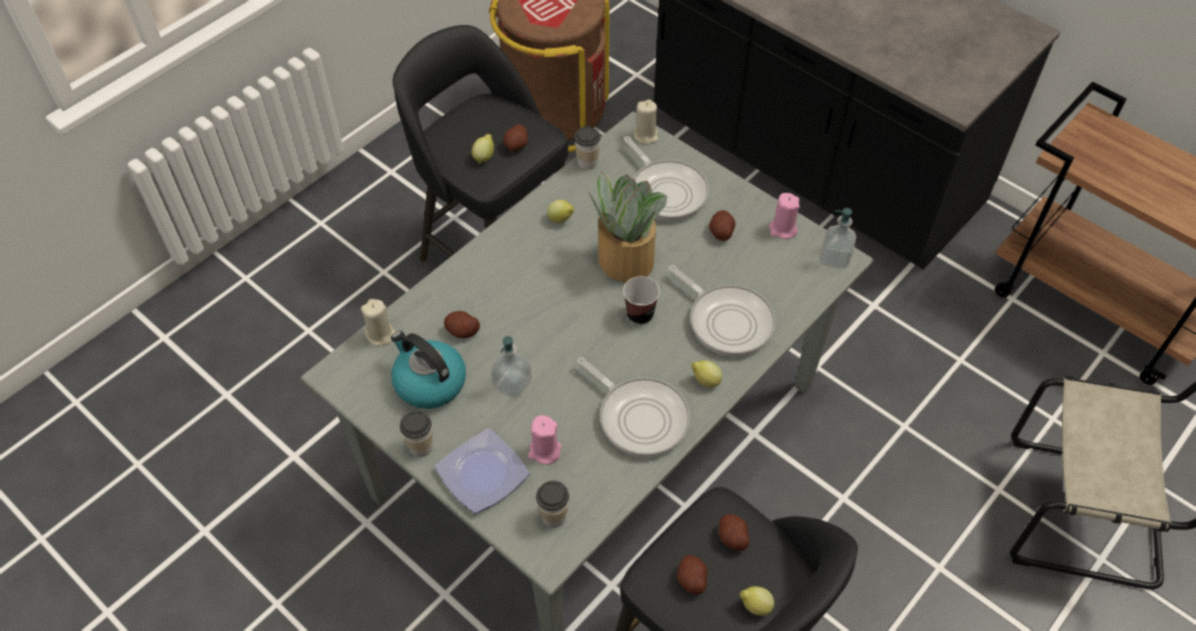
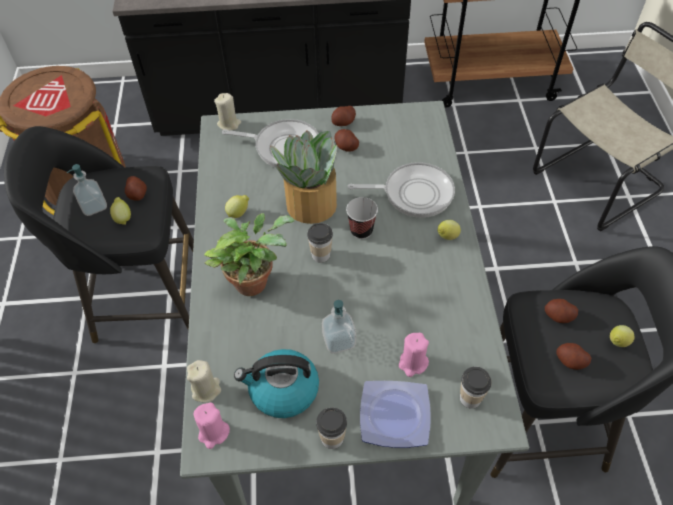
camera: 45 degrees left, 0 degrees up
(462, 331) = (262, 336): potato -> potato (343, 122)
(508, 283) = (254, 280): none -> potted plant
(587, 162) = (211, 166): cup -> cup (321, 255)
(639, 416) = (438, 290): frying pan -> none
(782, 229) = (377, 119): pink candle -> pink candle (213, 433)
(835, 258) = (424, 114): soap dispenser -> soap dispenser (94, 206)

